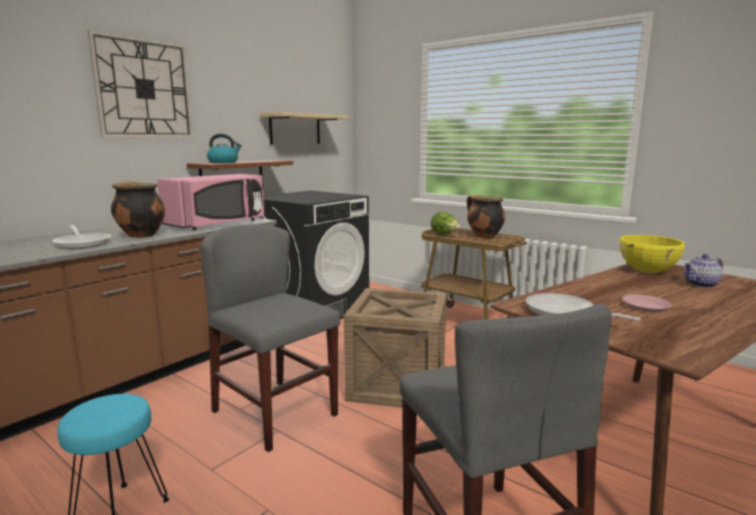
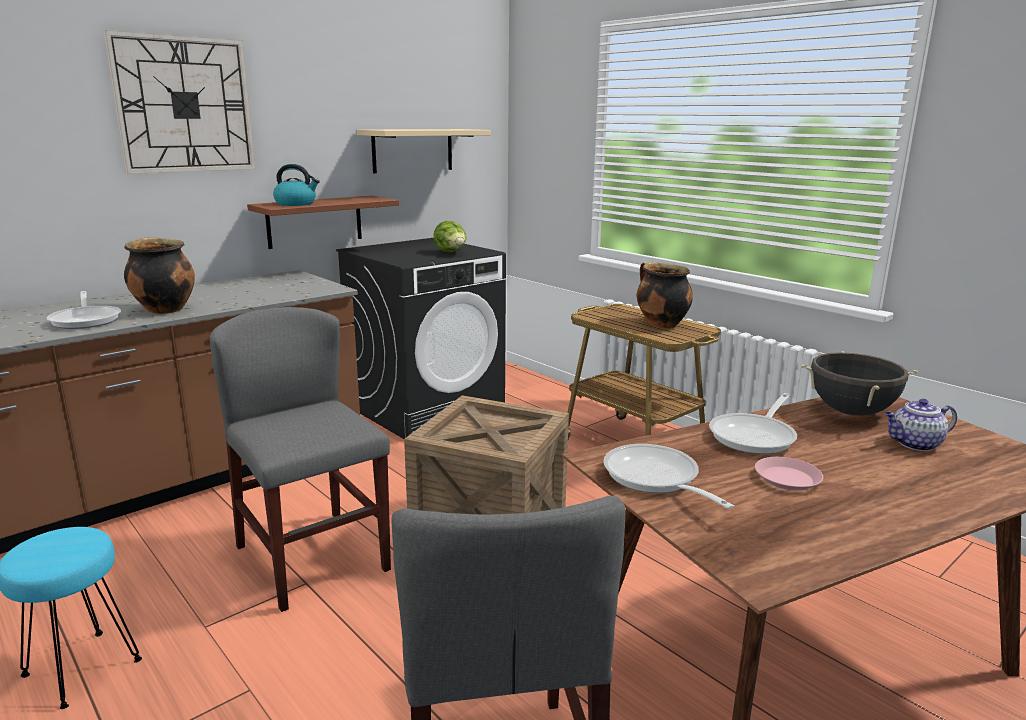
camera: 10 degrees right, 5 degrees up
(218, 224) = (276, 293): pink microwave -> none
(445, 235) = (603, 319): lettuce -> lettuce (451, 253)
(603, 287) = (755, 436): none -> frying pan
(647, 271) = (851, 412): yellow cooking pot -> black cooking pot

